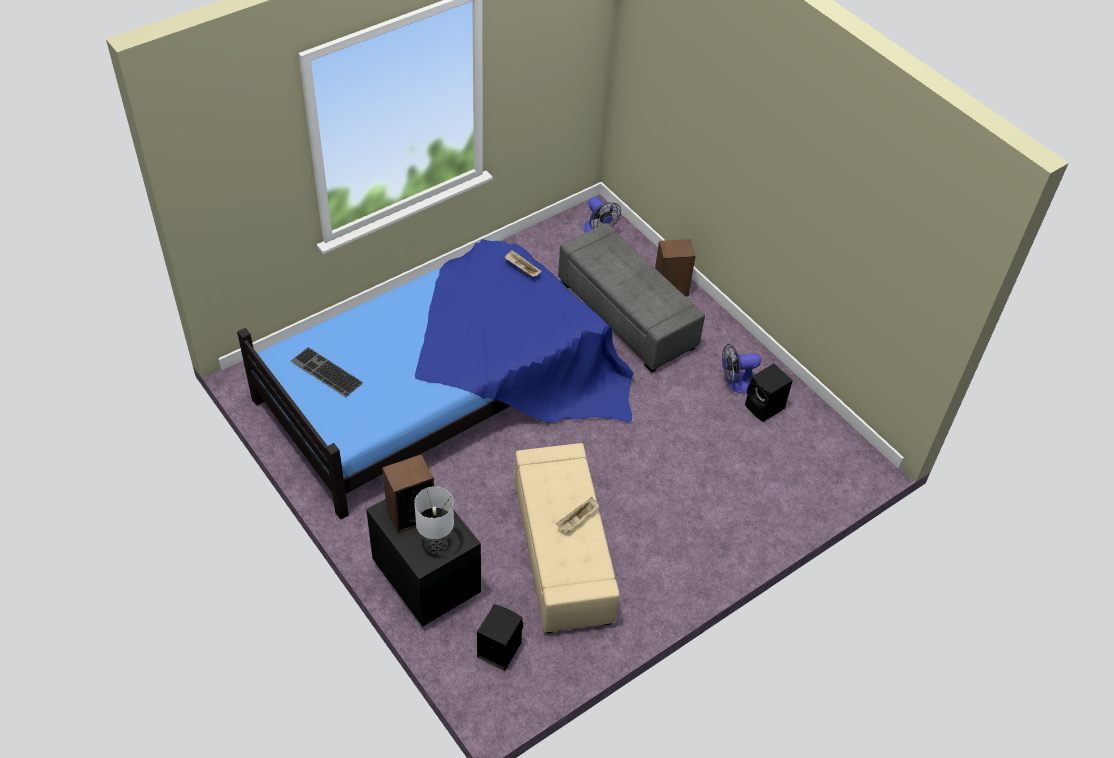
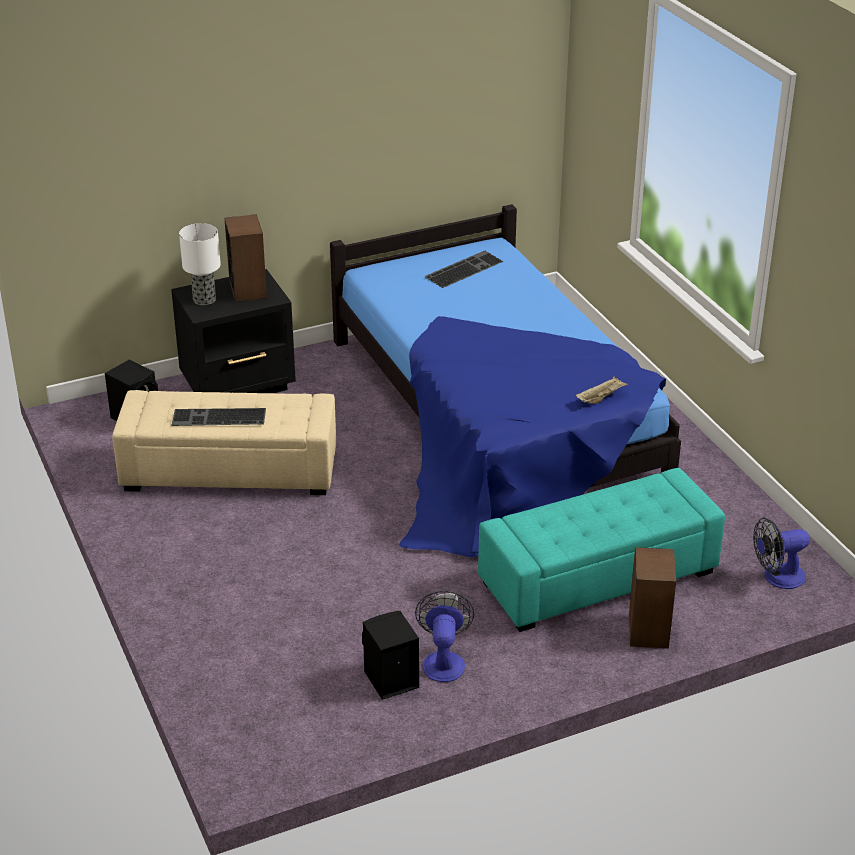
camera: 105 degrees right, 15 degrees down
(577, 520) = (218, 418): beige tray -> keyboard
(626, 314) = (597, 577): grey ottoman -> turquoise ottoman

